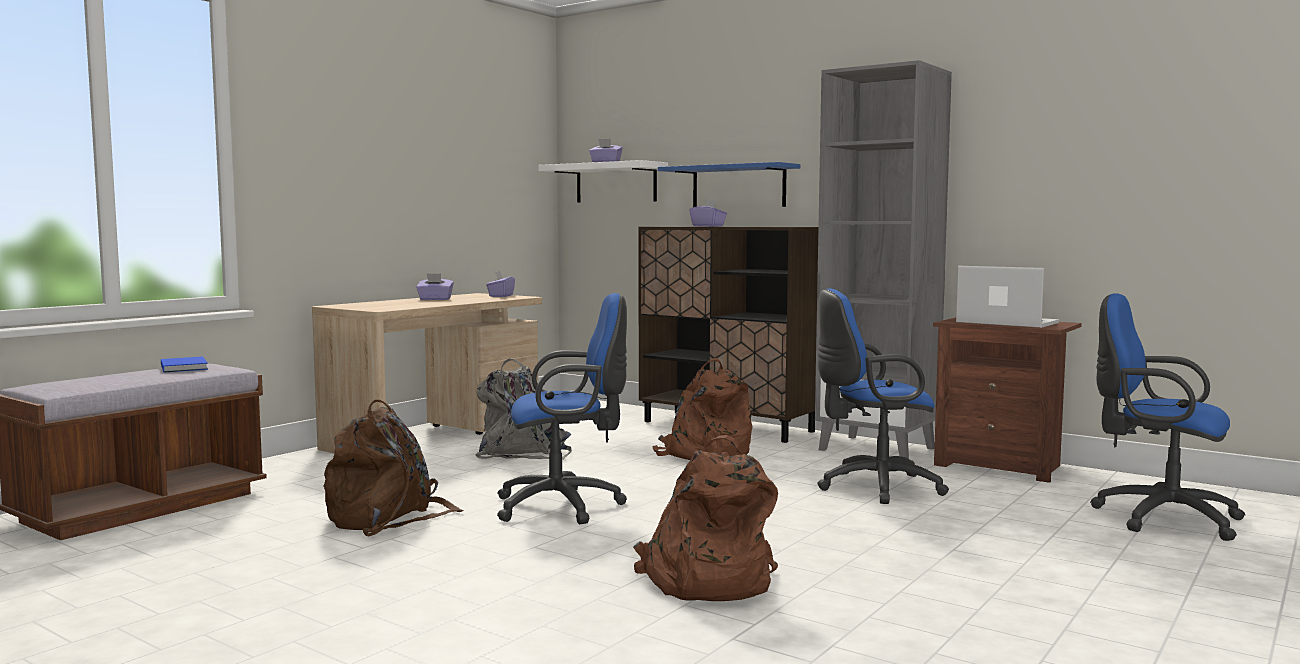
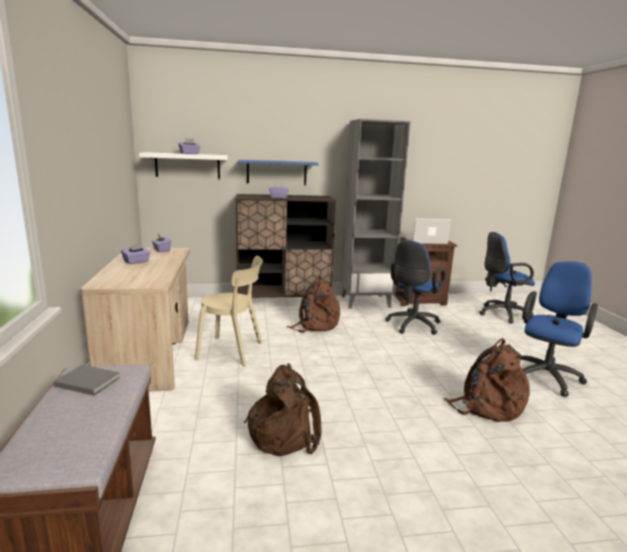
camera: 45 degrees left, 10 degrees up
(185, 367) = (87, 381): blue book -> grey book
(522, 452) = (233, 351): grey backpack -> beige chair
(565, 506) = (342, 384): blue office chair -> blue office chair (546, 375)

